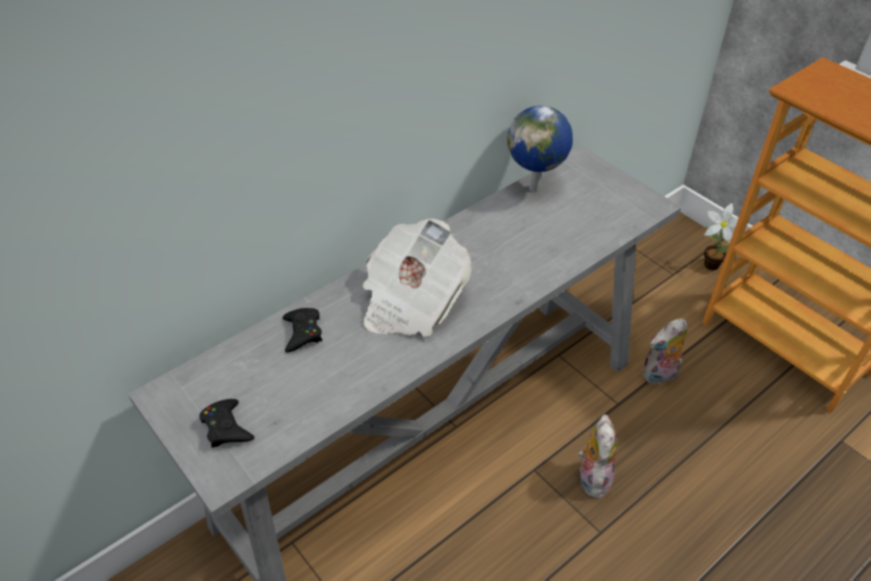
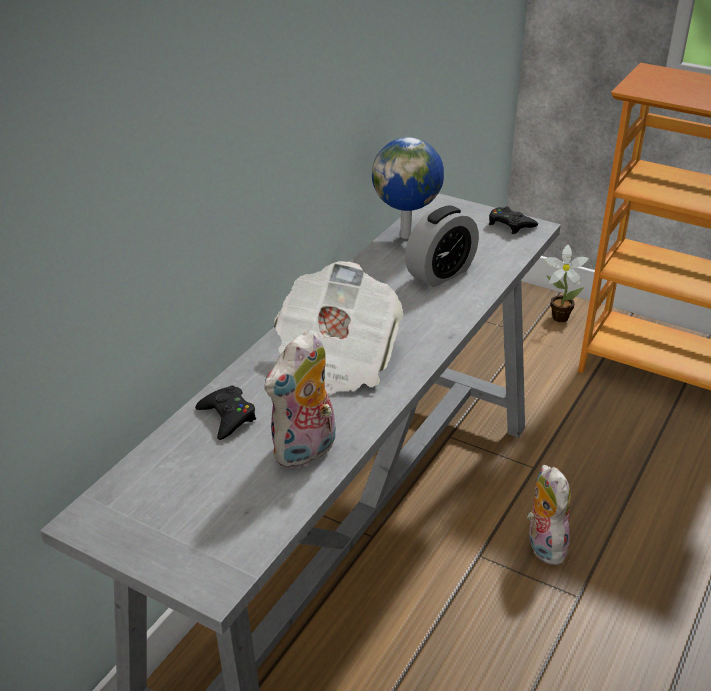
camera: 20 degrees left, 10 degrees down
(226, 427) = (189, 532): black game controller -> black game controller (510, 224)
(543, 235) = (440, 273): none -> alarm clock
(660, 375) = (562, 430): plush toy -> plush toy (305, 452)

